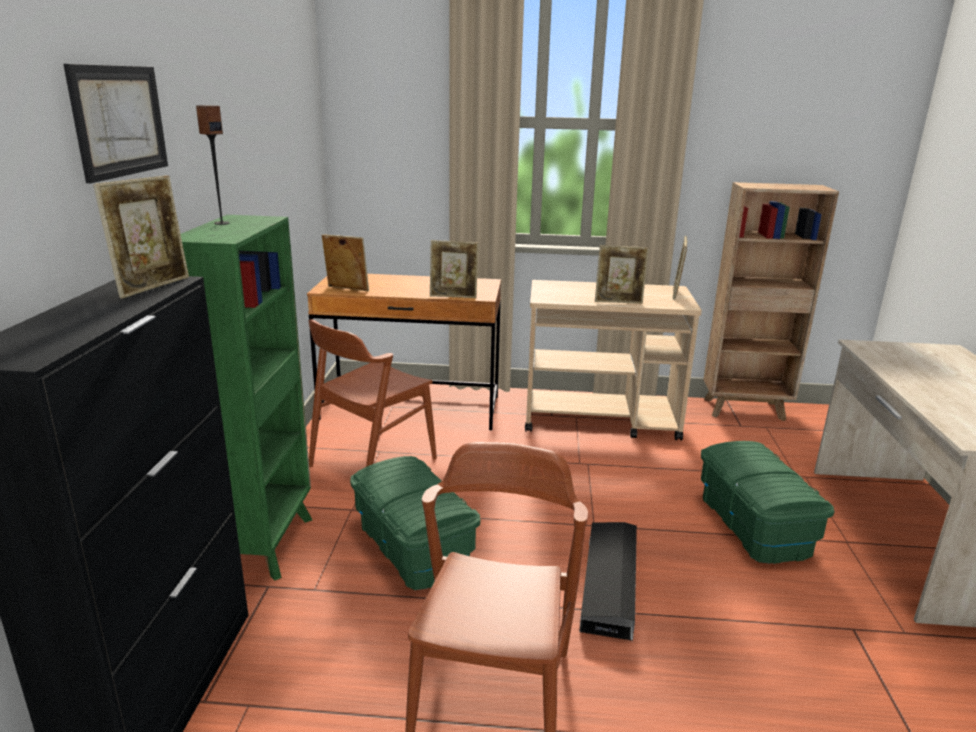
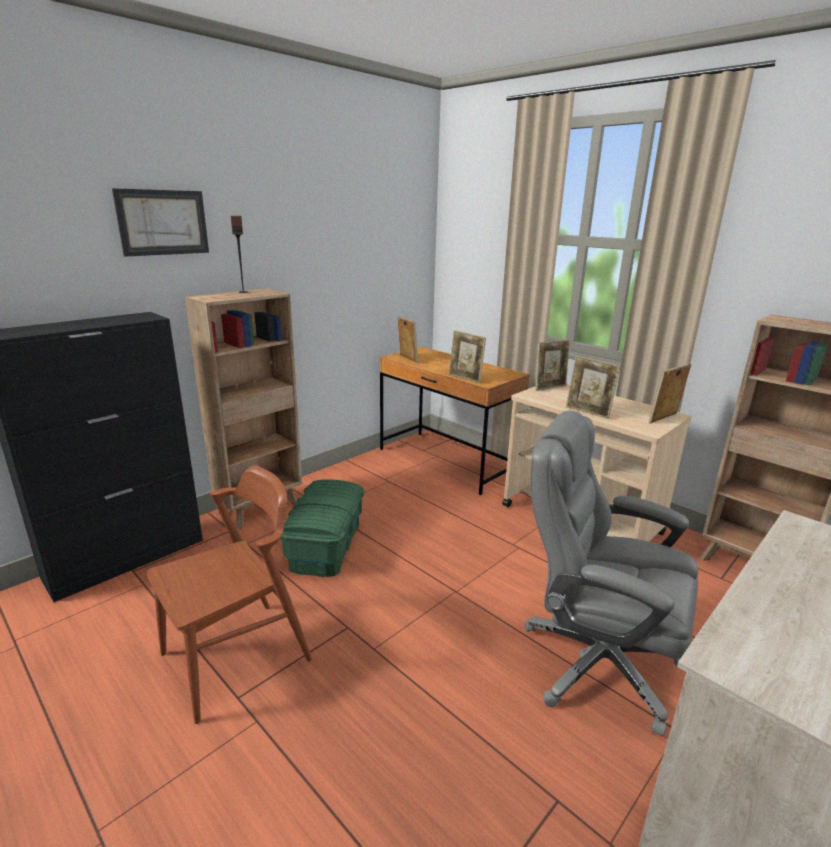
camera: 40 degrees right, 0 degrees up
(153, 287) = (133, 319): picture frame -> picture frame (550, 388)
(268, 543) = (261, 508): green bookcase -> brown bookcase
(372, 462) = (375, 486): brown chair -> none
(610, 583) = (406, 635): black storage box -> none
(753, 524) = (596, 662): green storage box -> grey office chair

